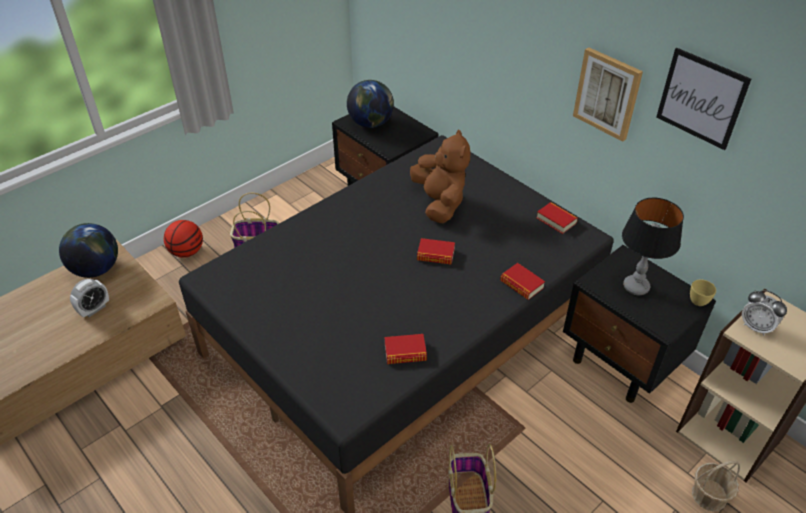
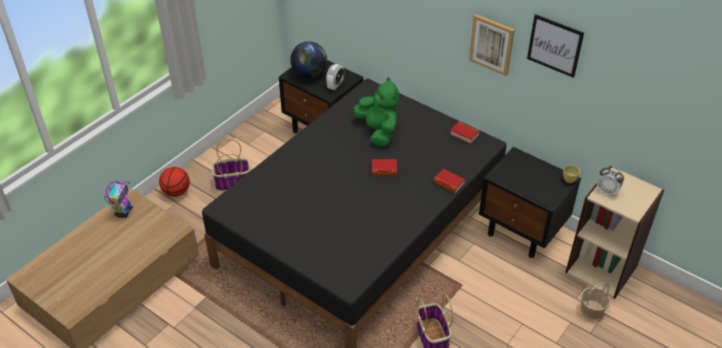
camera: 10 degrees left, 0 degrees up
(94, 309) = (134, 241): alarm clock -> alarm clock (335, 86)
(96, 269) = (124, 212): globe -> toy robot
(405, 352) = (379, 239): book -> none
(440, 203) = (378, 131): brown plush toy -> green plush toy
(636, 287) = (526, 175): table lamp -> none

